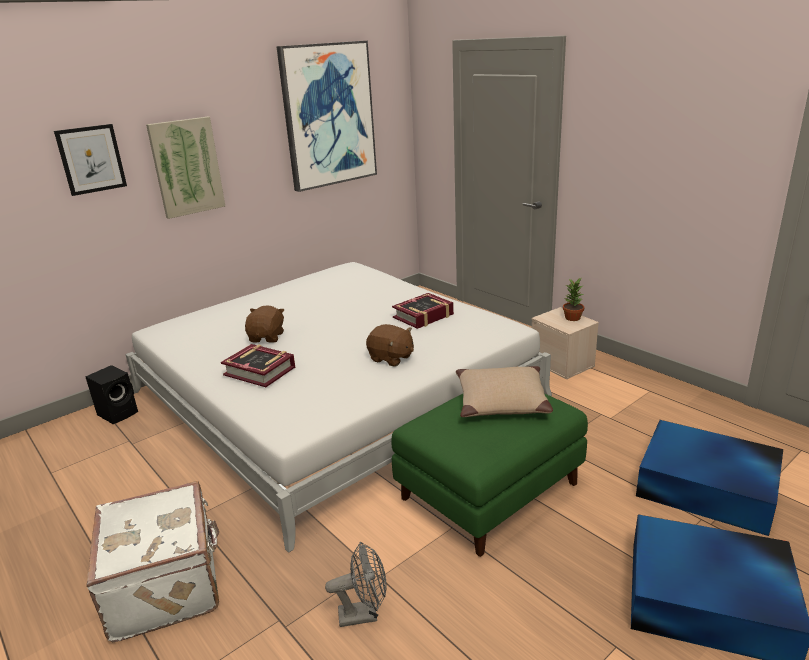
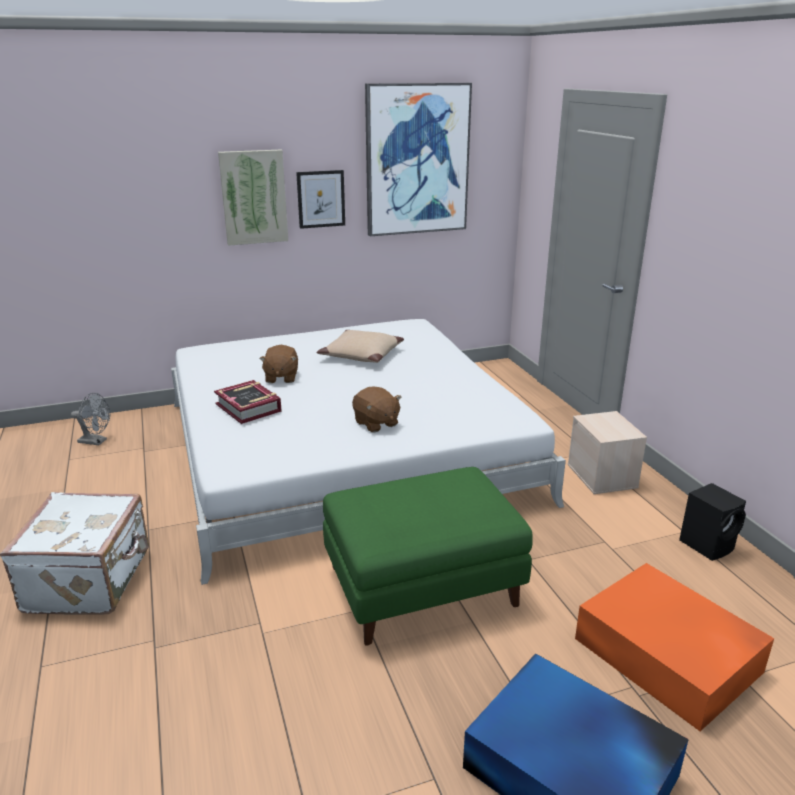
camera: 20 degrees right, 0 degrees up
(91, 159) = (161, 180): picture -> picture (321, 199)
(119, 413) = (151, 421): black speaker -> black speaker (708, 545)
(267, 337) = (281, 377): brown plush toy -> brown plush toy turned 150 degrees clockwise
(364, 614) = (225, 660): grey fan -> grey fan (96, 441)
(423, 316) = (444, 388): book -> none
(502, 402) = (447, 493): beige pillow -> beige pillow (361, 355)
(573, 318) = (620, 426): potted plant -> none
(708, 488) = (668, 657): blue storage box -> orange storage box

